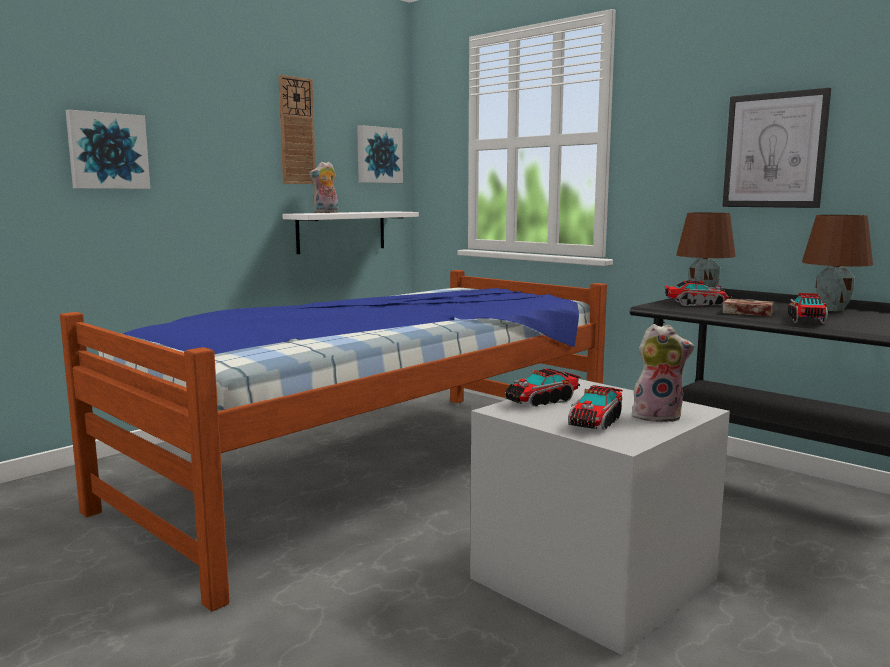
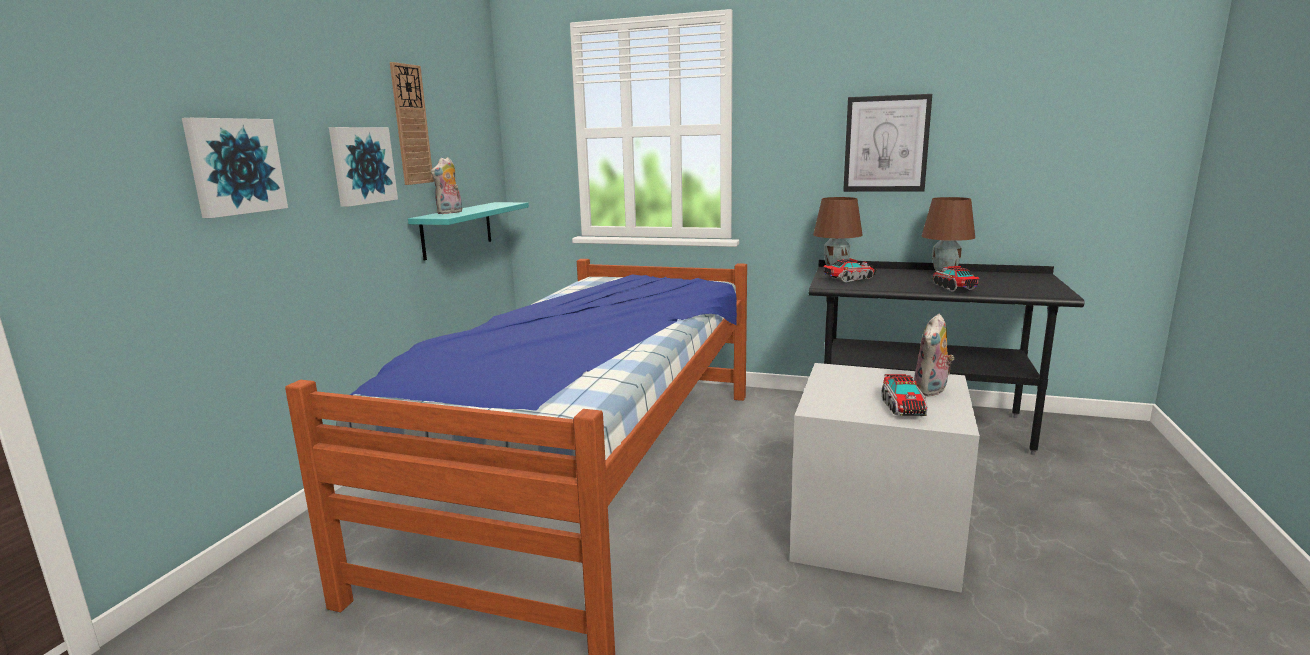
camera: 25 degrees left, 5 degrees up
(341, 231) = (457, 230): white shelf -> turquoise shelf
(378, 155) = (478, 144): picture -> picture (361, 165)
(542, 401) = (830, 393): toy truck -> none
(657, 416) = (931, 391): plush toy -> plush toy turned 150 degrees clockwise
(745, 313) = (900, 285): book -> none

